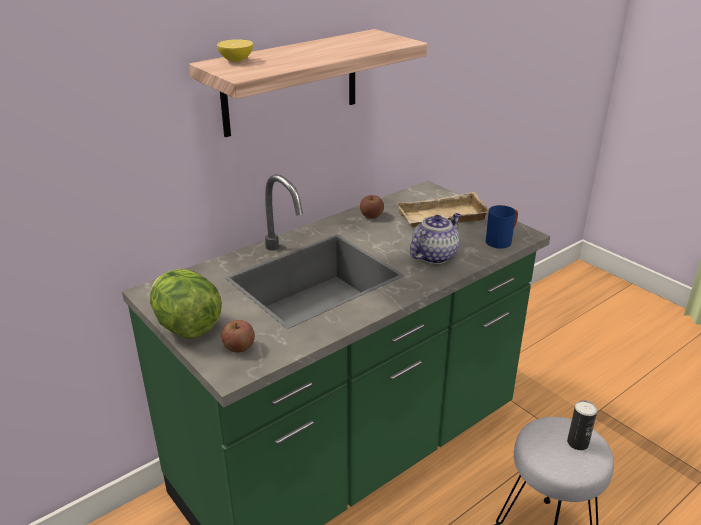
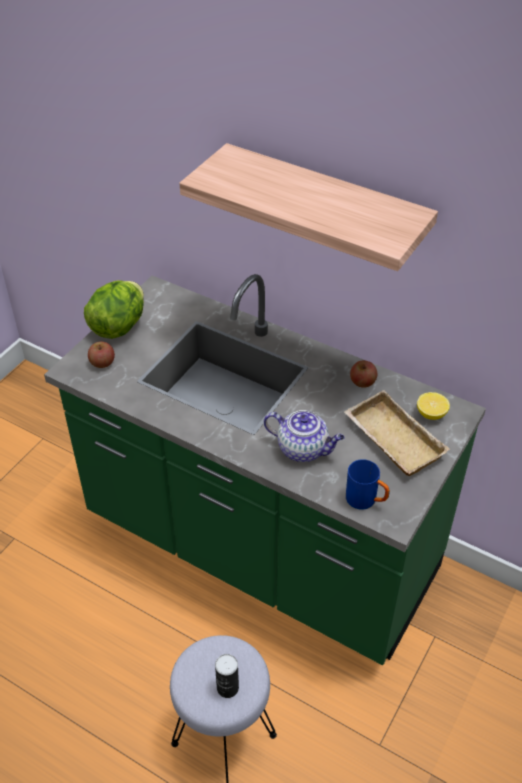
camera: 70 degrees right, 15 degrees up
(236, 60) = (246, 163): lemon -> lemon (431, 414)

